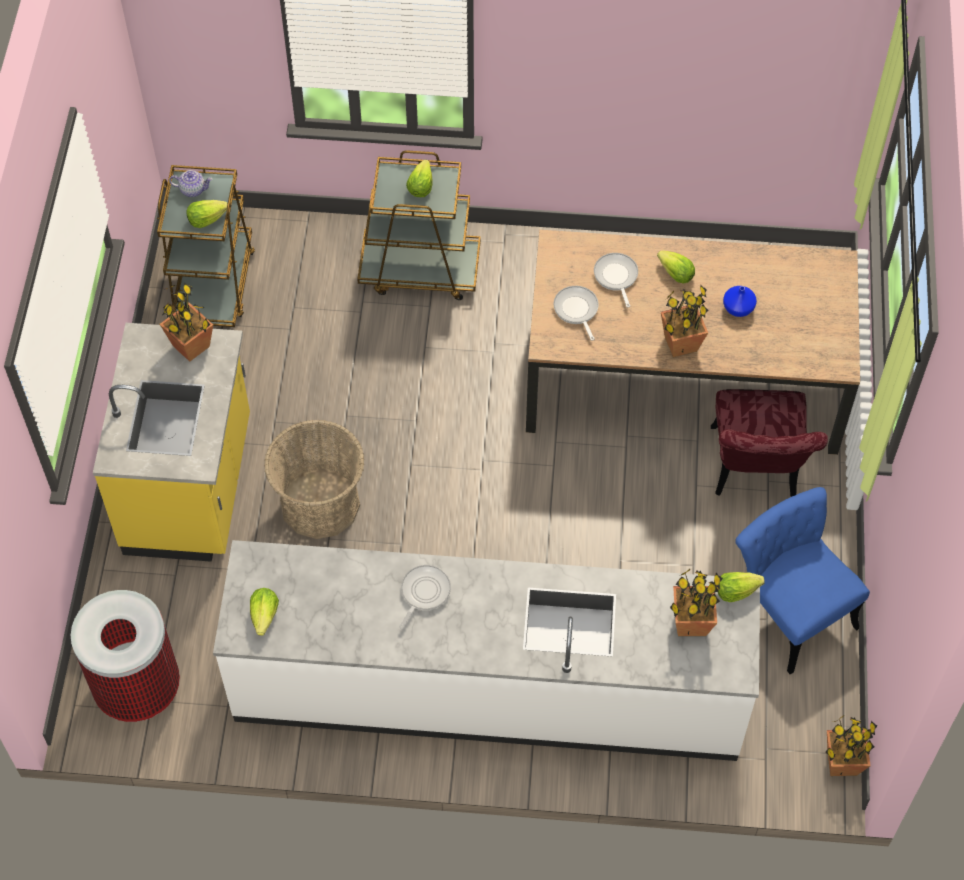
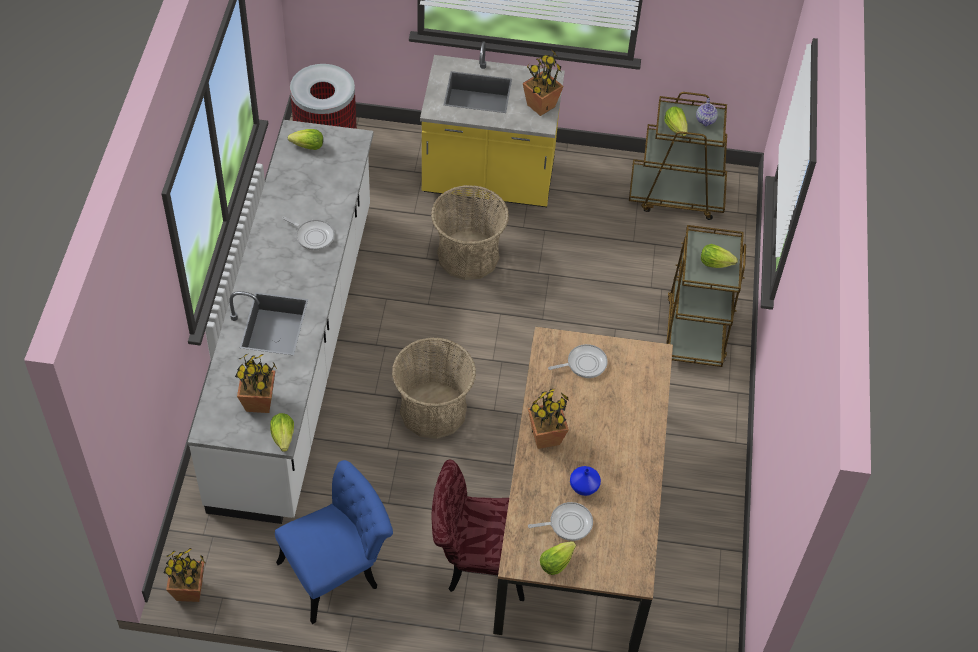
camera: 90 degrees right, 5 degrees down
(560, 528) = (433, 410): none -> basket
(616, 277) = (620, 396): frying pan -> frying pan (568, 523)
(675, 274) = (623, 441): lettuce -> lettuce (556, 563)

